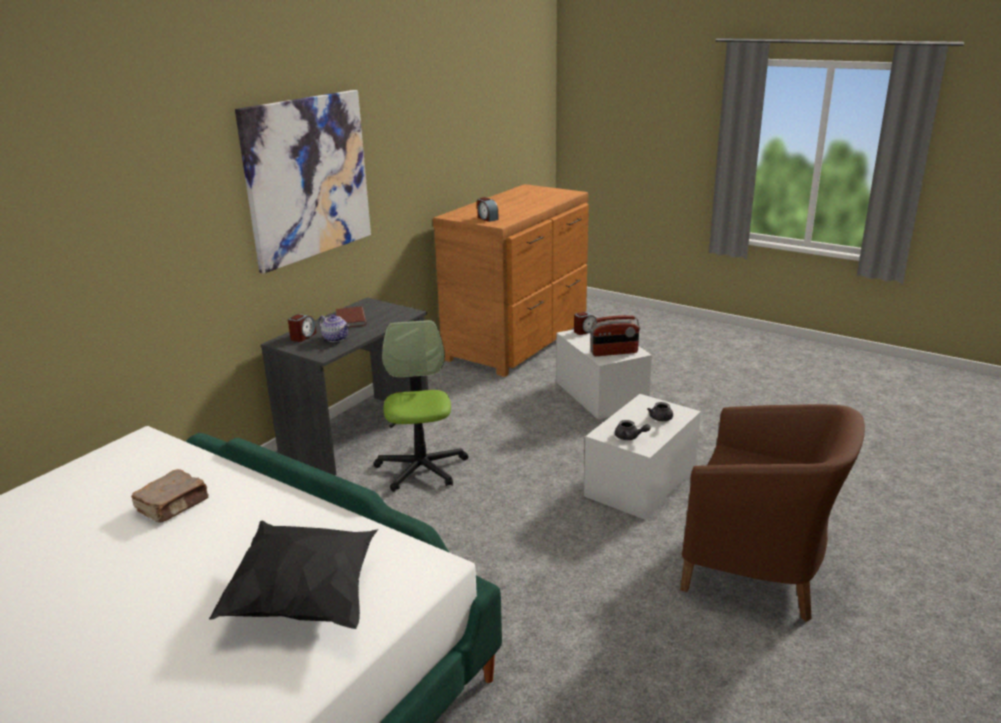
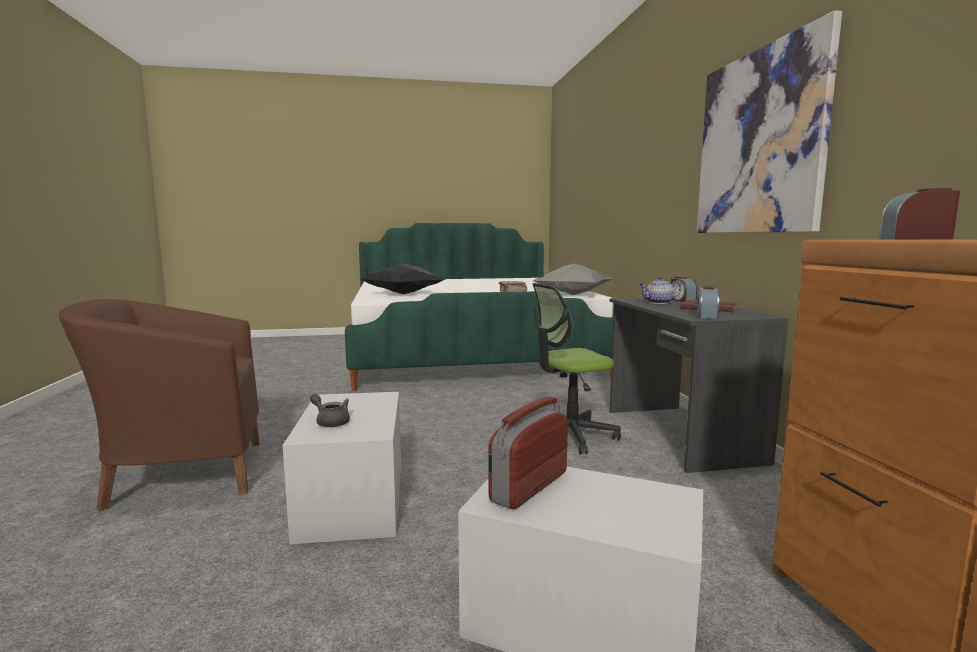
camera: 135 degrees right, 15 degrees down
(147, 454) = (574, 295): none -> grey pillow
(421, 468) = (569, 435): office chair -> office chair turned 120 degrees clockwise
(585, 331) = (673, 514): alarm clock -> alarm clock (706, 316)
(629, 437) = (352, 400): grey teapot -> none

